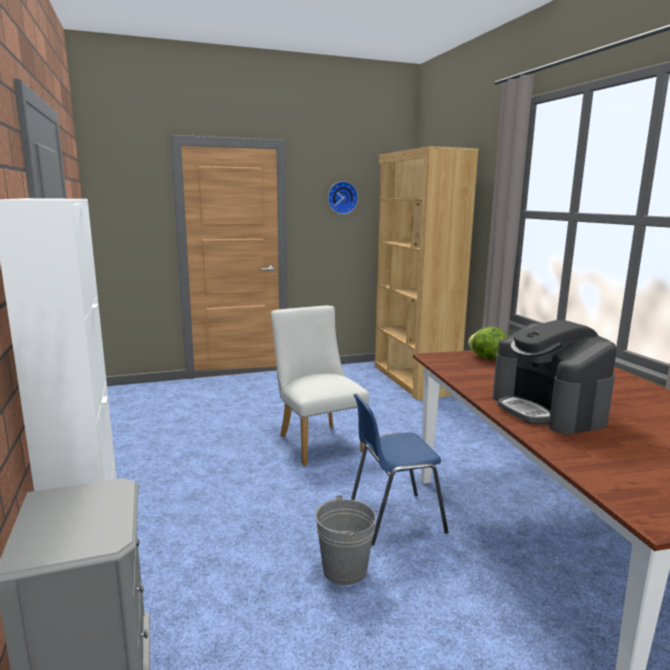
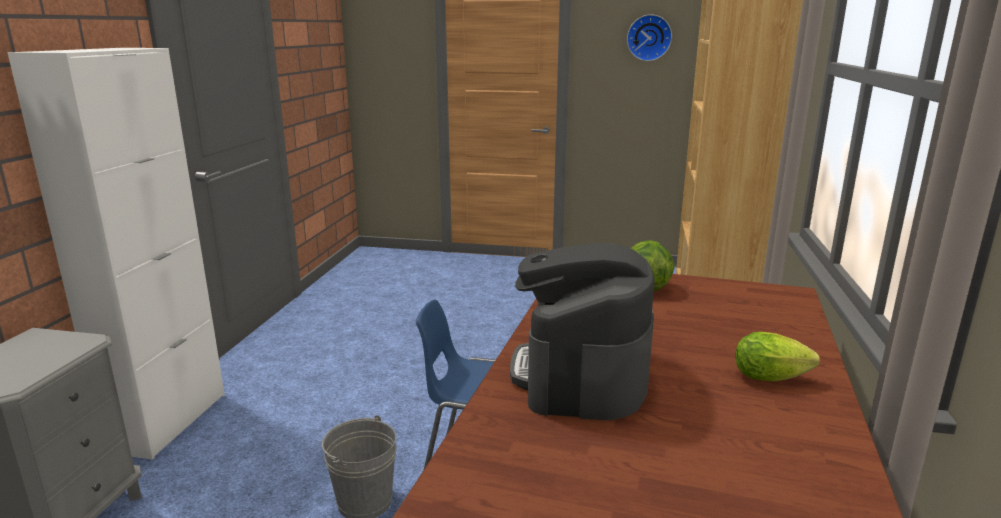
camera: 30 degrees right, 5 degrees up
(317, 441) = (498, 352): white chair -> none
(629, 390) = (774, 378): none -> lettuce

